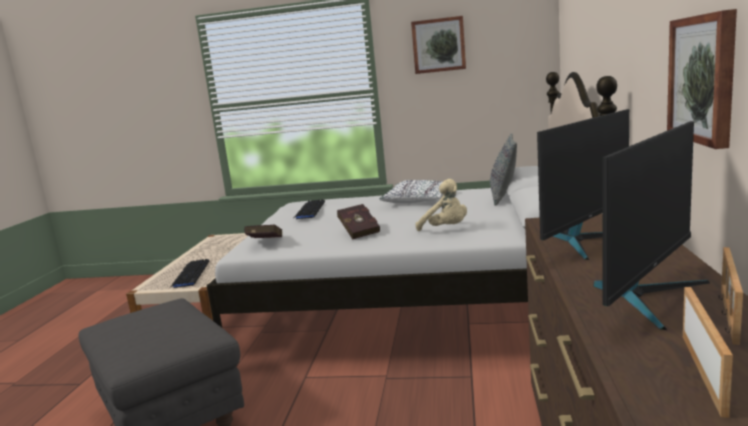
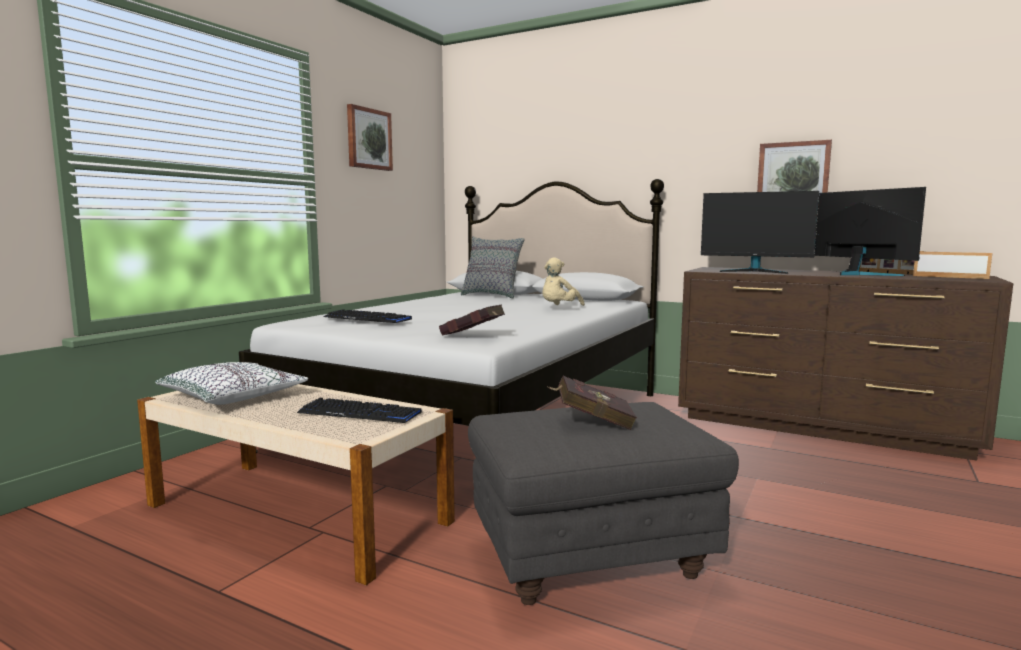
camera: 70 degrees left, 5 degrees down
(359, 232) = (509, 318): red book -> red book (591, 422)
(417, 200) = (432, 304): white pillow -> white pillow (234, 397)
(446, 229) = (559, 308): beige plush toy -> beige plush toy turned 150 degrees clockwise
(584, 240) = (755, 271): monitor -> monitor turned 135 degrees clockwise

